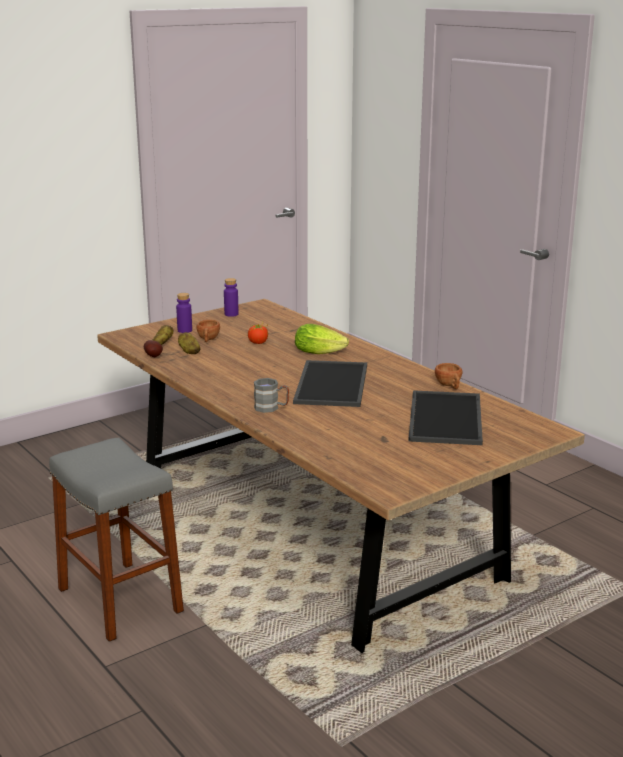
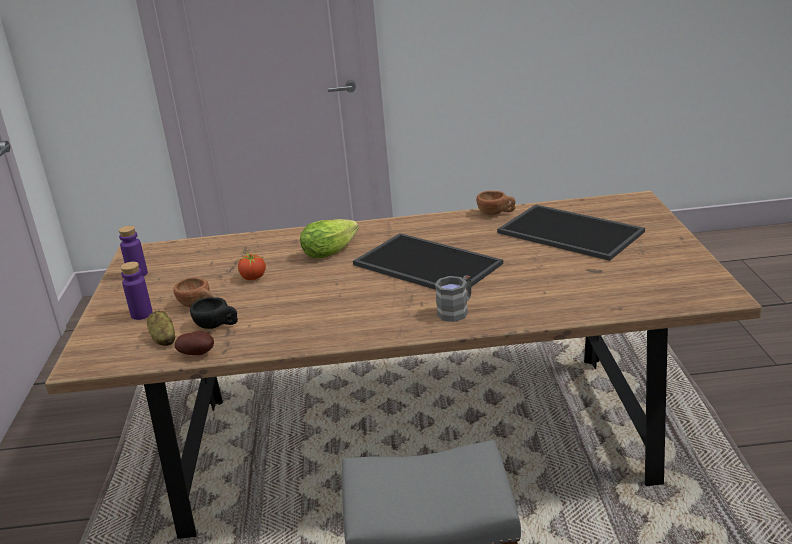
camera: 55 degrees left, 5 degrees up
(189, 351) = (217, 326): potato -> black cup

